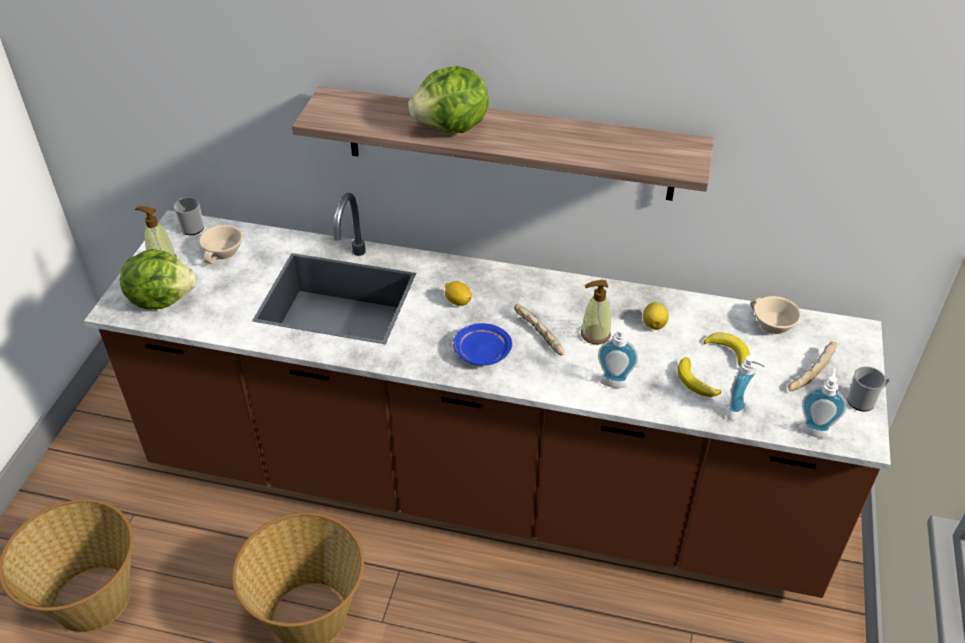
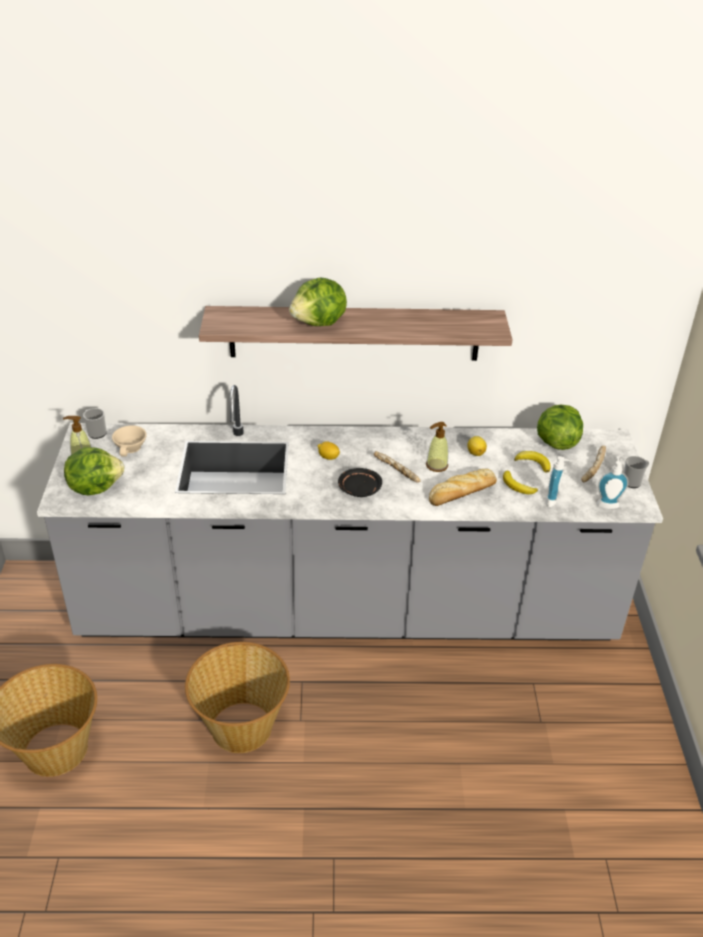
camera: 15 degrees left, 5 degrees down
(481, 352) = (359, 489): blue plate -> black plate
(482, 488) = (347, 612): brown counter -> grey counter
(614, 380) = (461, 493): soap dispenser -> bread
(771, 325) = (556, 442): beige cup -> lettuce

